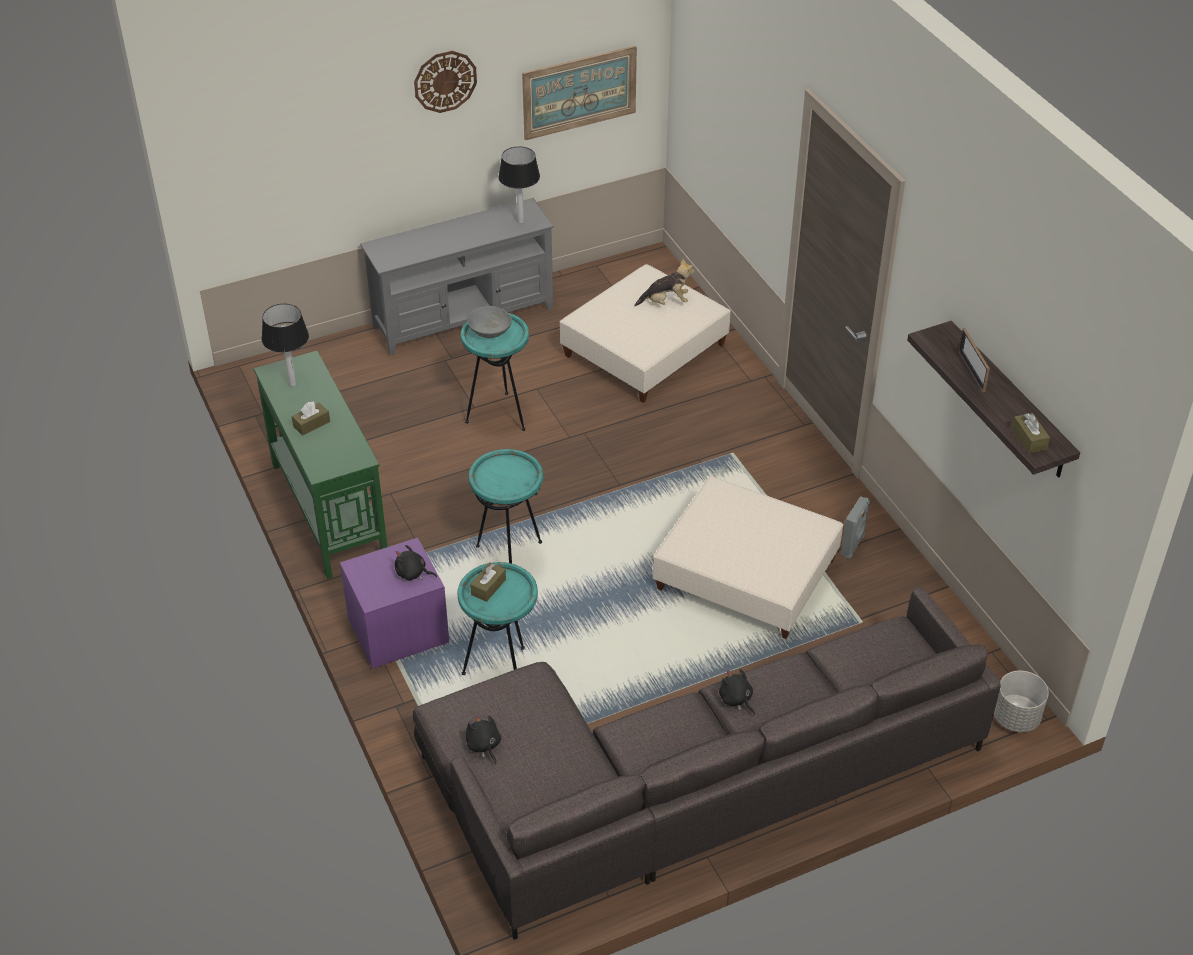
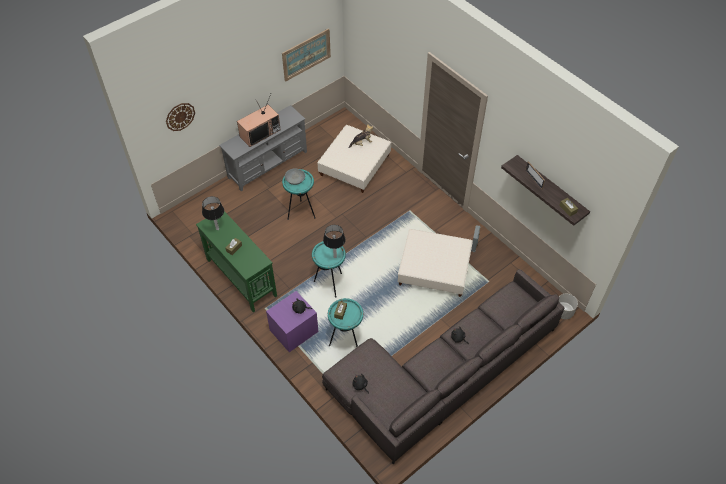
camera: 15 degrees left, 10 degrees up
(445, 81) = (249, 66): wall clock -> wall clock (180, 116)
(451, 235) = (260, 133): none -> television
(521, 221) = (289, 119): table lamp -> table lamp (335, 256)

